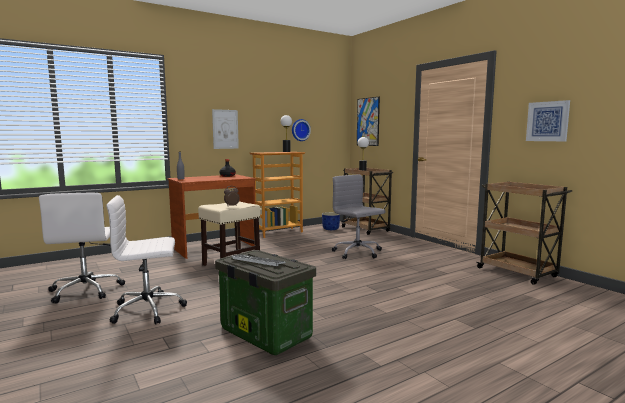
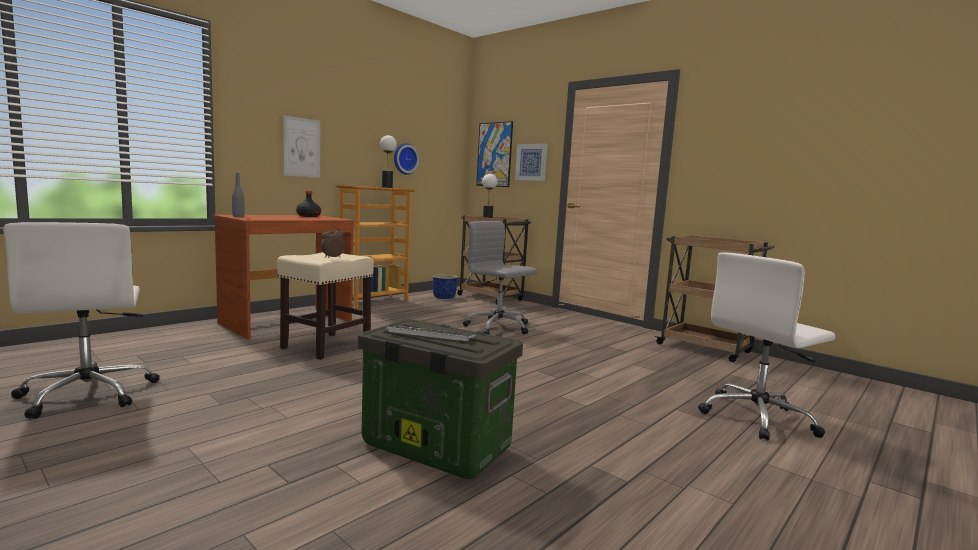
camera: 15 degrees left, 0 degrees up
(149, 309) = (222, 420): white office chair -> white office chair (758, 417)
(547, 121) = (744, 161): picture -> picture (531, 162)

